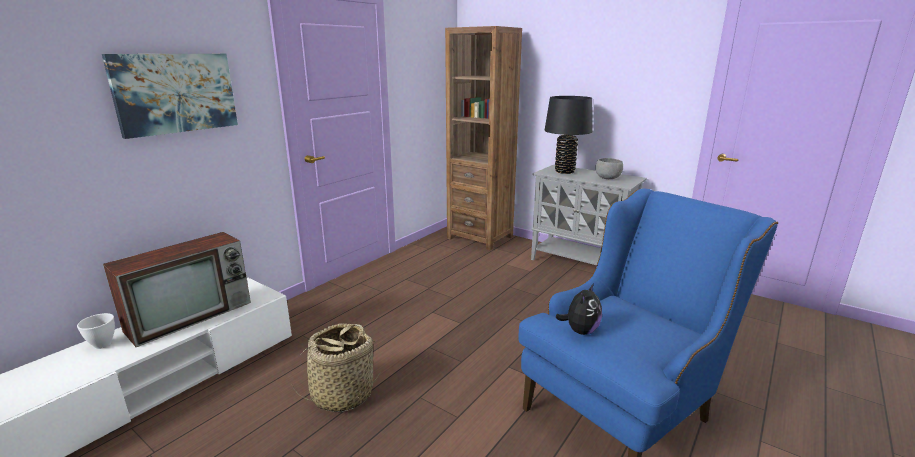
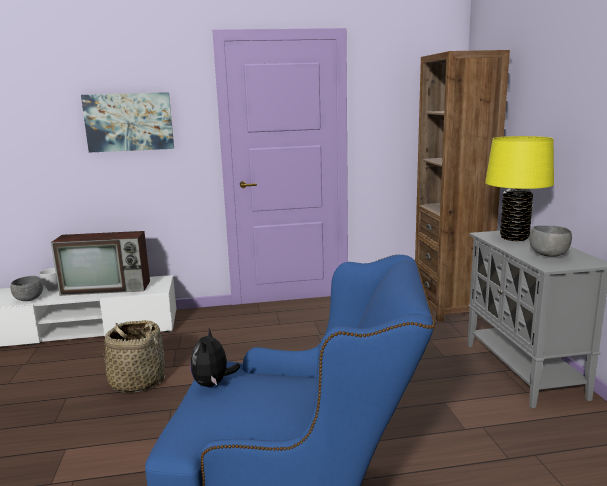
camera: 45 degrees right, 5 degrees down
(94, 369) = (30, 299): none -> grey bowl
(564, 171) = (514, 238): black table lamp -> yellow table lamp
(580, 331) = (213, 384): plush toy -> plush toy turned 105 degrees clockwise

